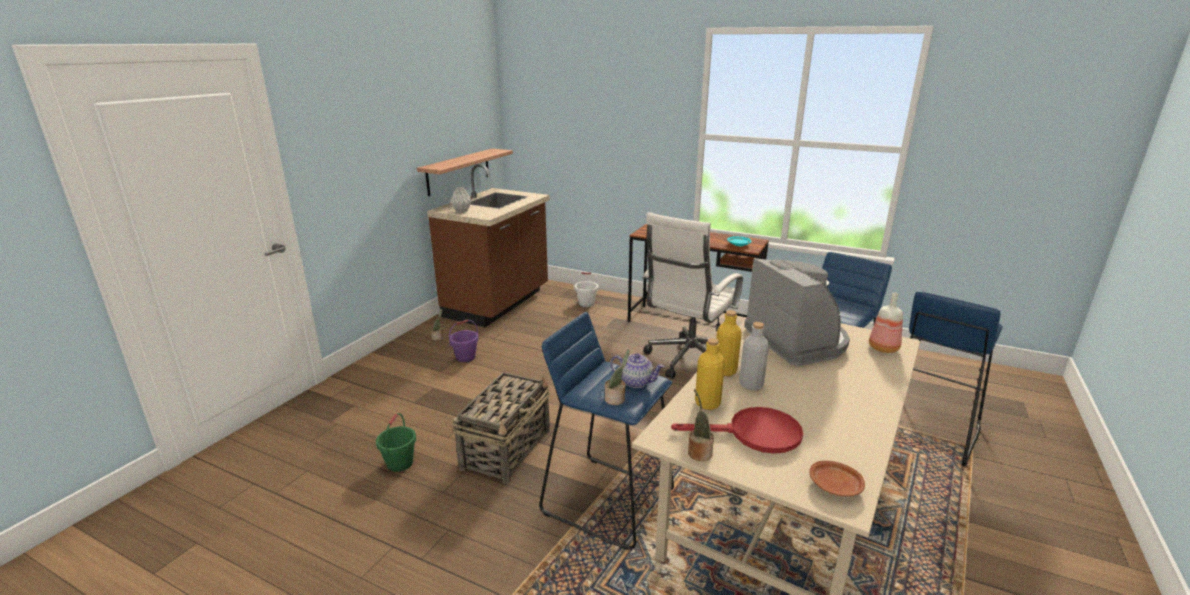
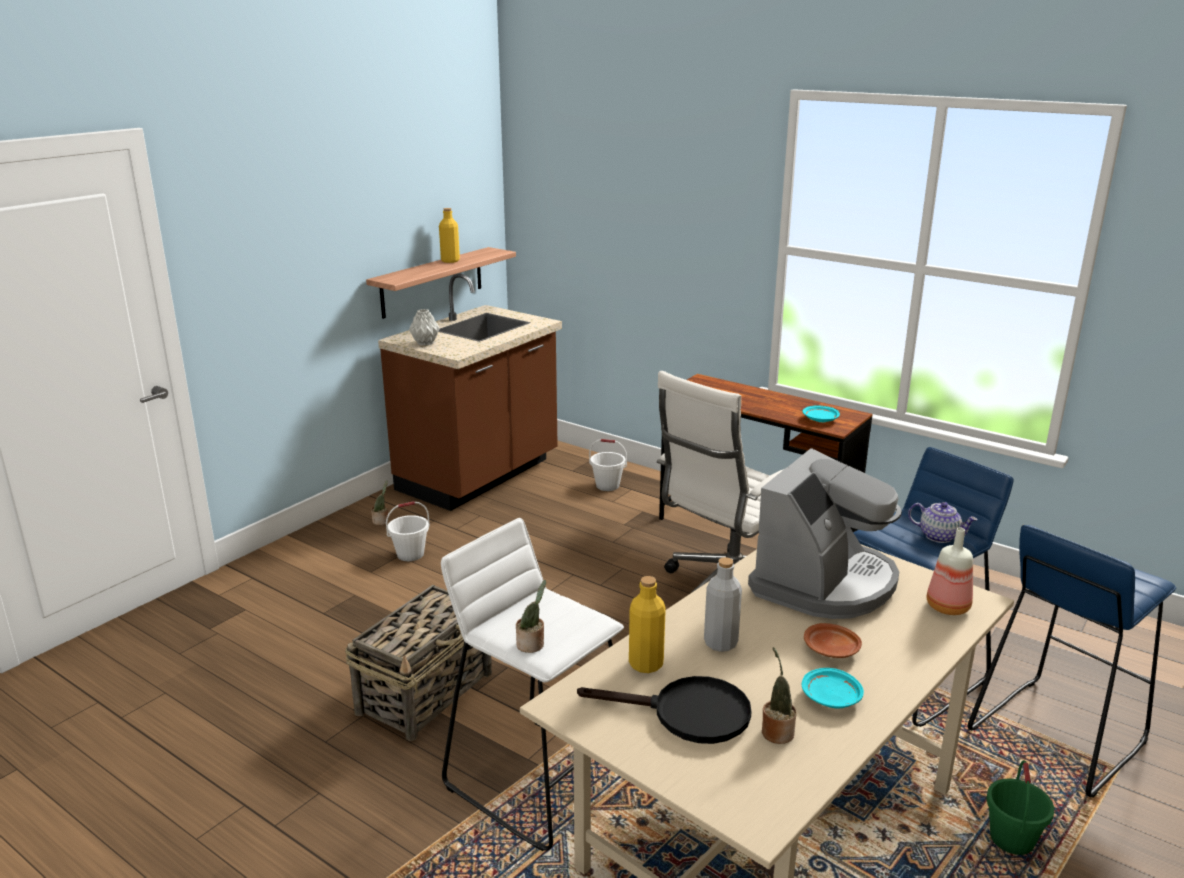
camera: 10 degrees right, 0 degrees up
(399, 463) = (282, 696): green bucket -> green bucket (1011, 840)
(465, 357) = (410, 554): purple bucket -> white bucket
(607, 500) = (538, 780): blue stool -> white stool
(636, 382) = (571, 622): teapot -> teapot (939, 536)
(698, 452) = (600, 730): potted plant -> potted plant (776, 731)
(725, 371) = (695, 619): yellow bottle -> yellow bottle (450, 261)
(754, 434) = (687, 714): red frying pan -> black frying pan
(797, 340) = (824, 583): coffee machine -> coffee machine turned 45 degrees clockwise
(835, 486) = (759, 797): brown plate -> brown plate (831, 650)
(844, 413) = (831, 698): none -> turquoise plate

